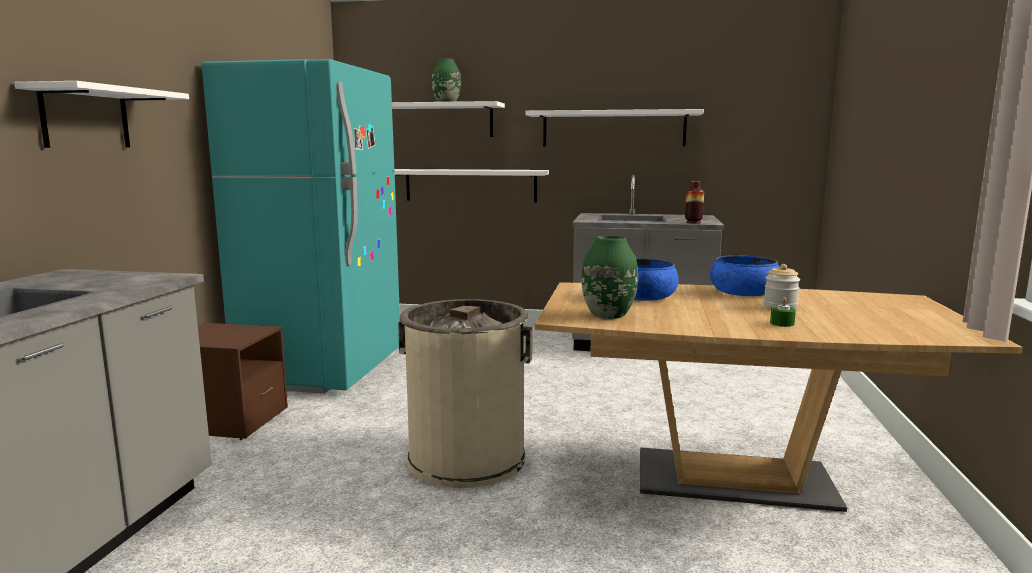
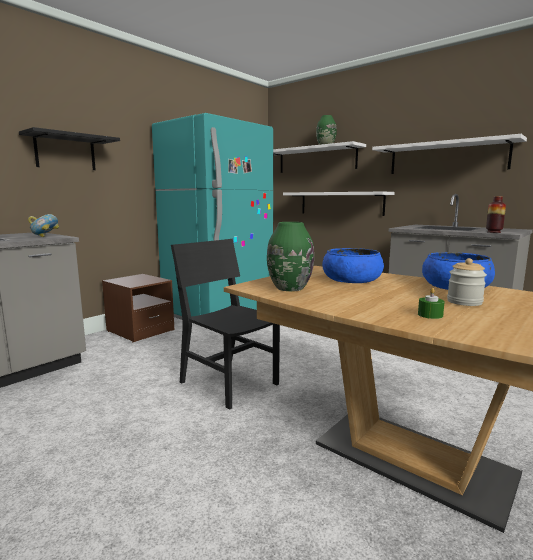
camera: 30 degrees right, 0 degrees up
(85, 118) = (65, 152): white shelf -> black shelf
(143, 279) = (45, 237): none -> bowl
(466, 458) = (229, 383): beige trash can -> black chair

